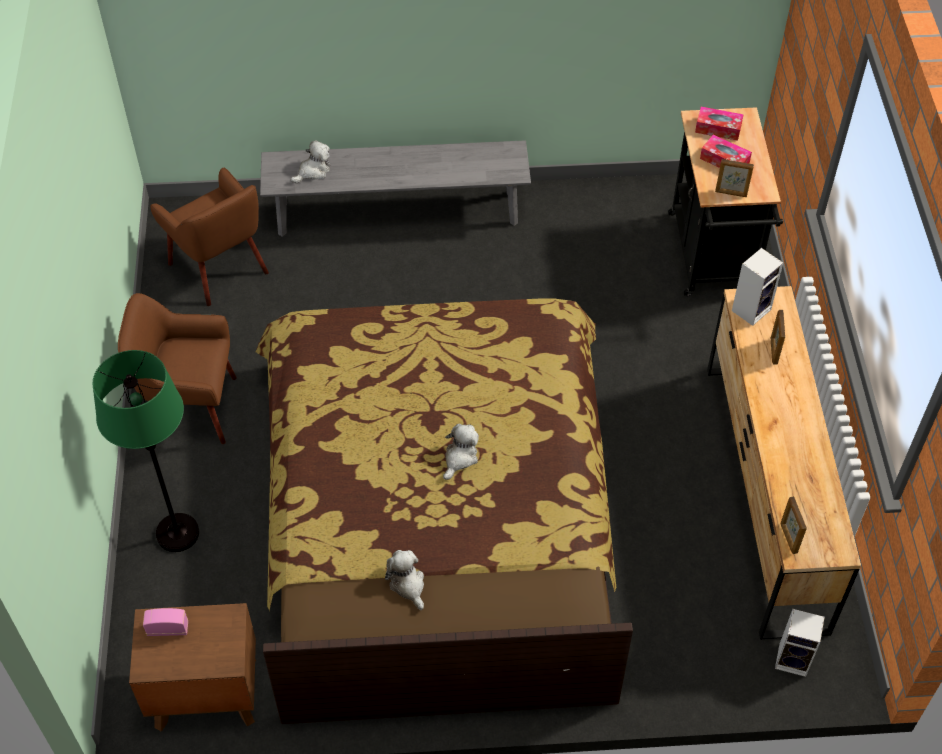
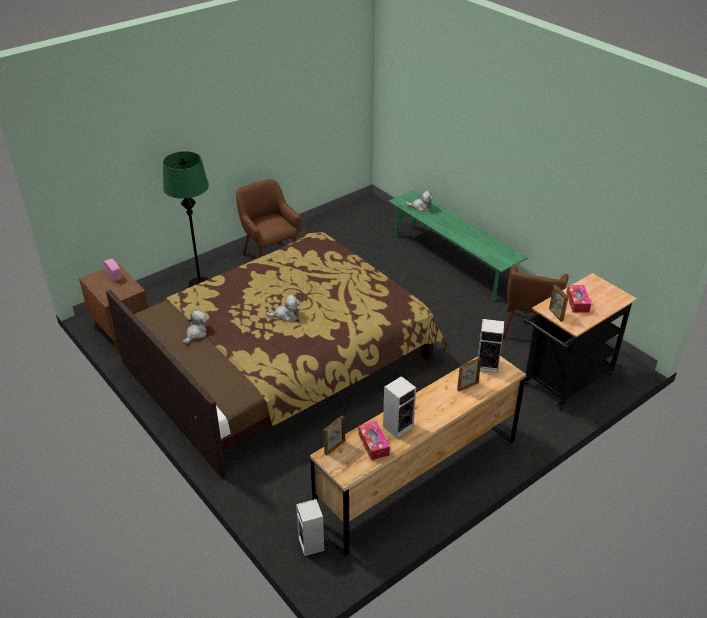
camera: 55 degrees right, 15 degrees down
(220, 268) = (356, 228): brown armchair -> brown armchair (528, 329)
(397, 213) = (451, 261): grey bench -> green bench
(718, 128) = (598, 291): tissue box -> tissue box (373, 444)
(795, 455) = (398, 426): none -> speaker

